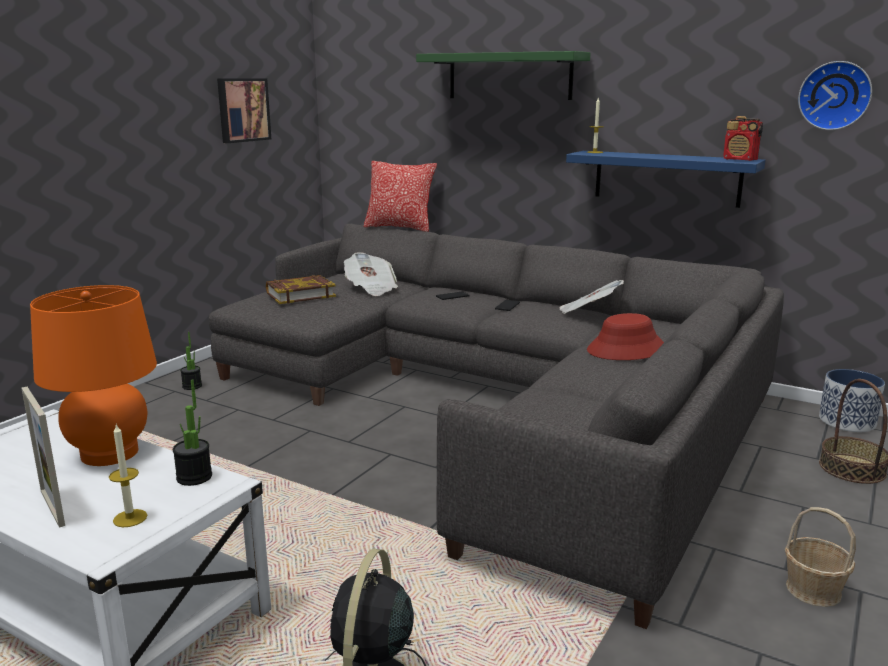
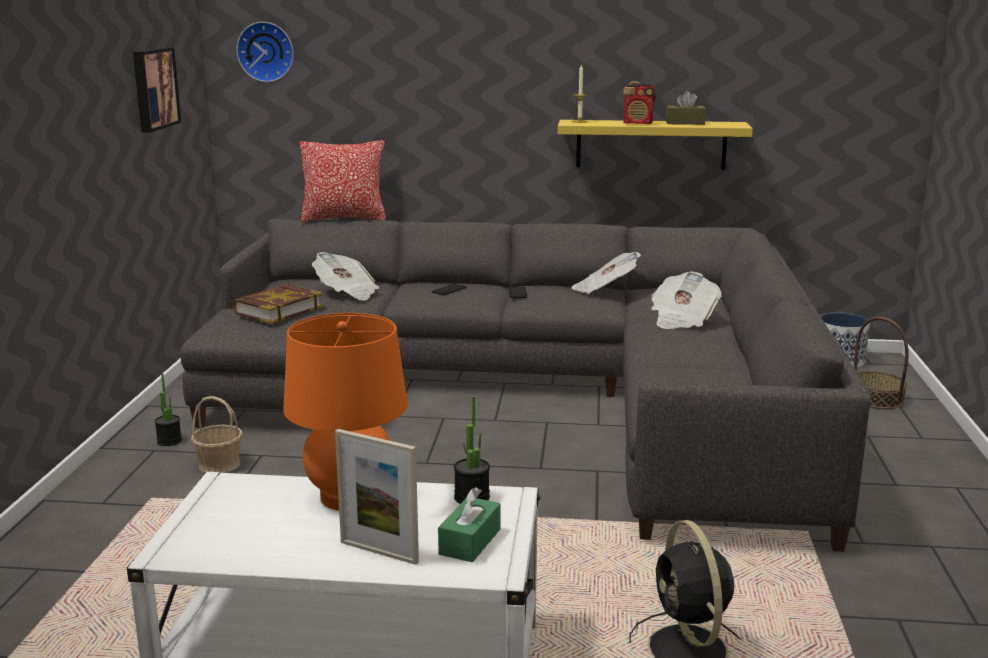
camera: 25 degrees left, 0 degrees up
(130, 518) = (470, 542): candle -> green tissue box
(509, 76) = (470, 41): green shelf -> none
(626, 350) = (682, 320): red hat -> newspaper
(666, 178) = (651, 144): blue shelf -> yellow shelf
(695, 157) = (685, 123): none -> brown tissue box
(740, 159) = (729, 123): radio -> radio (638, 123)
(813, 589) = (926, 494): basket -> basket (219, 464)
(835, 95) = (805, 61): wall clock -> wall clock (266, 51)

